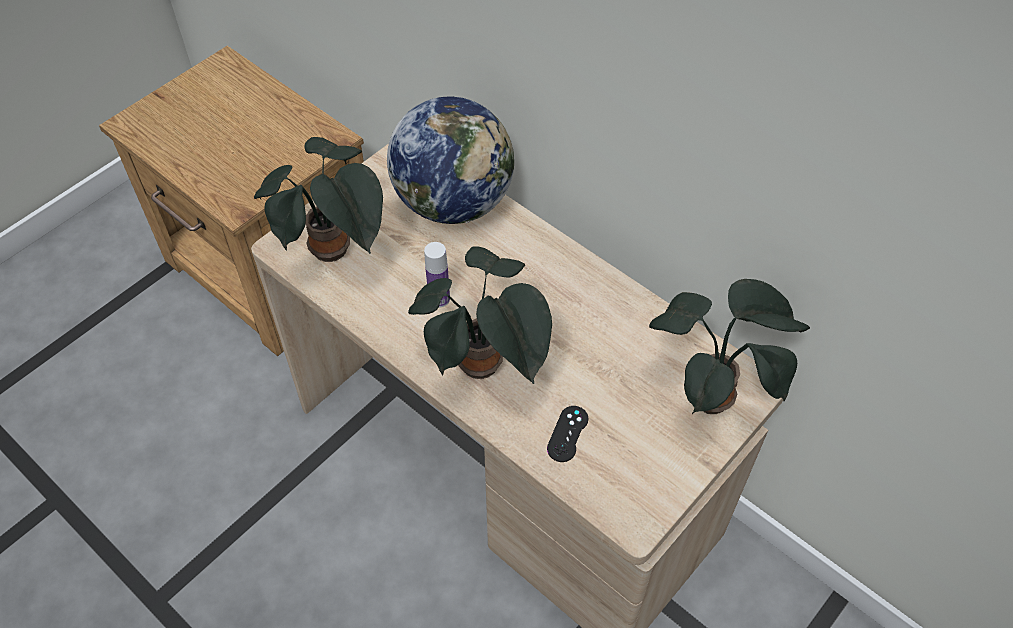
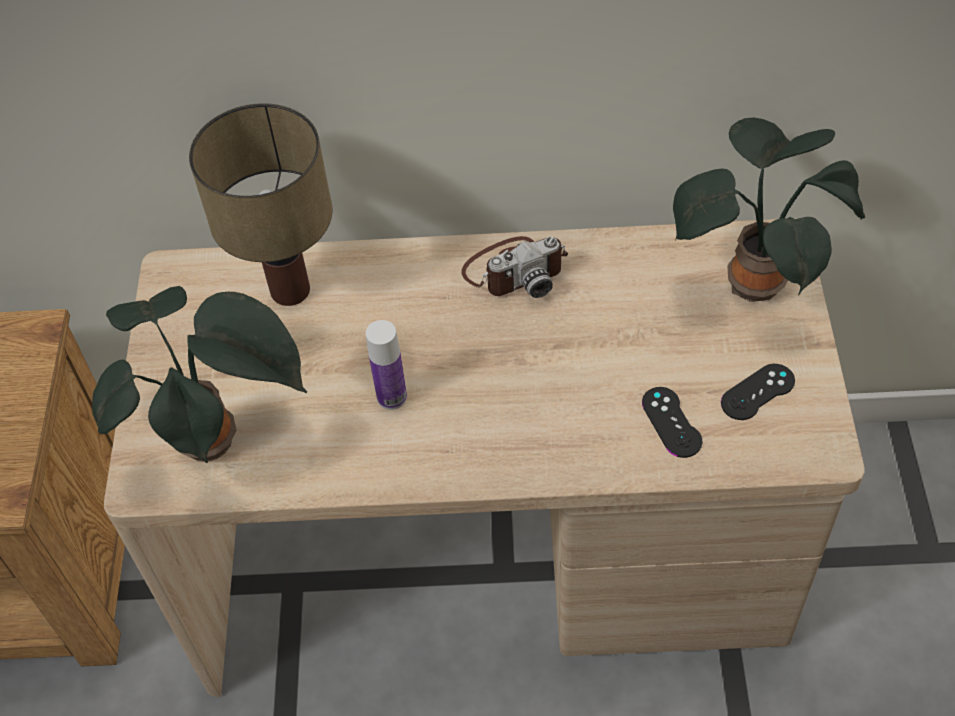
camera: 40 degrees left, 0 degrees up
(454, 202) = (290, 288): globe -> table lamp
(484, 368) = (519, 427): potted plant -> none
(580, 282) = (515, 270): none -> camera
(637, 459) = (757, 392): none -> black game controller

